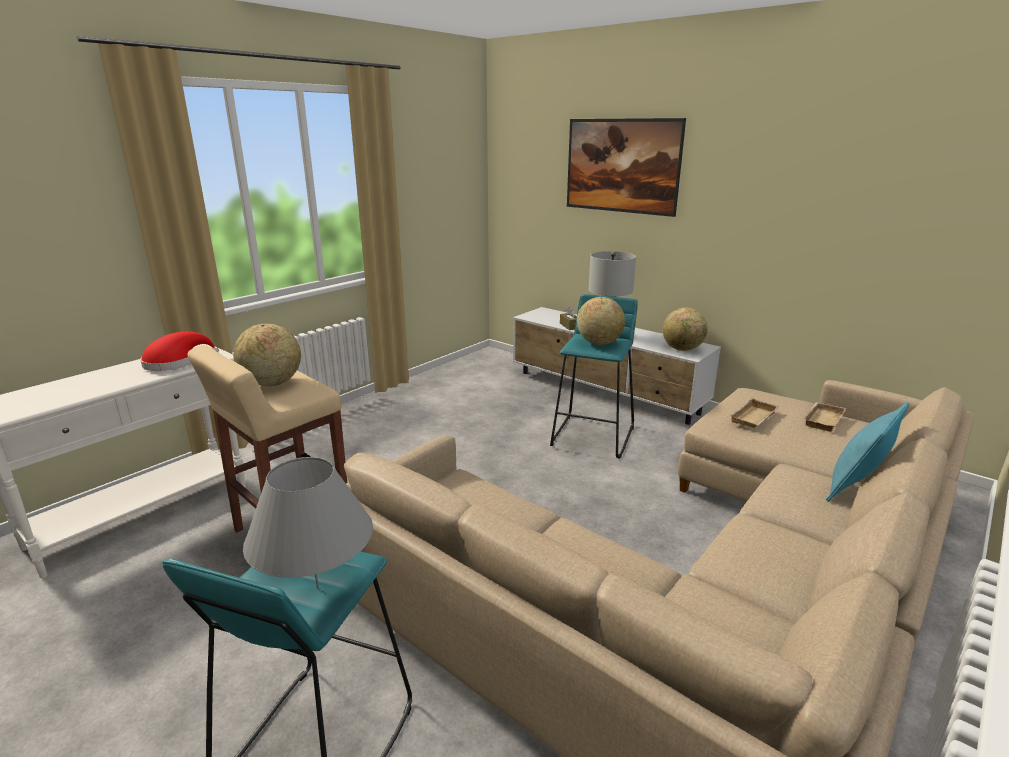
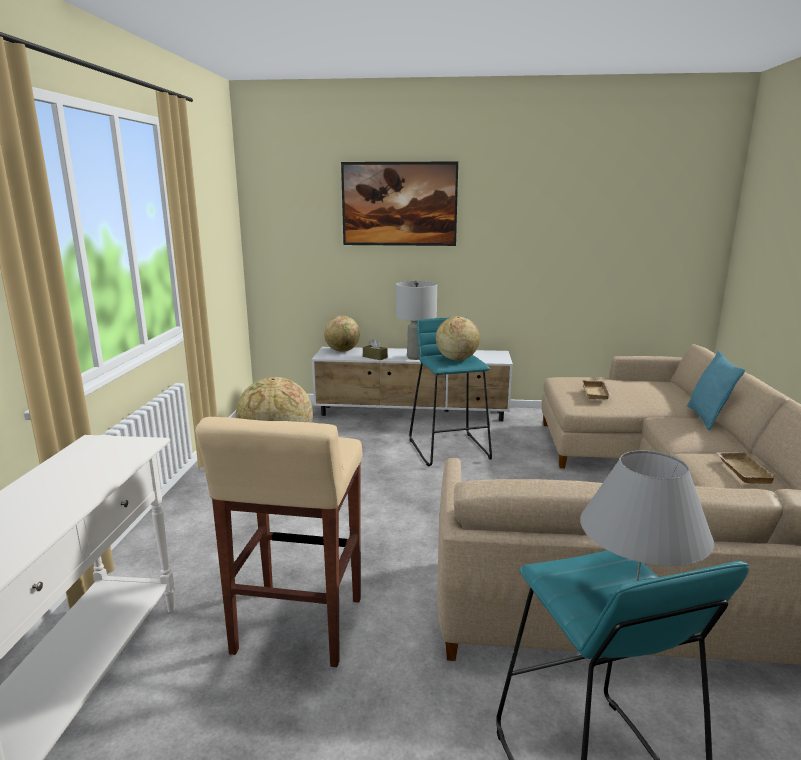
camera: 35 degrees left, 5 degrees down
(175, 362) = (97, 462): red hat -> none
(682, 349) = (488, 357): globe -> globe (342, 351)
(821, 419) = (632, 384): beige tray -> beige tray (741, 471)

